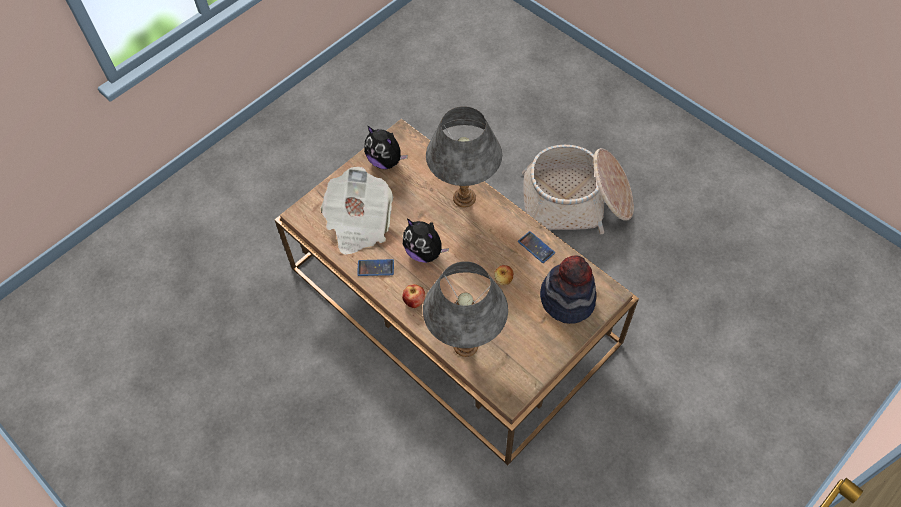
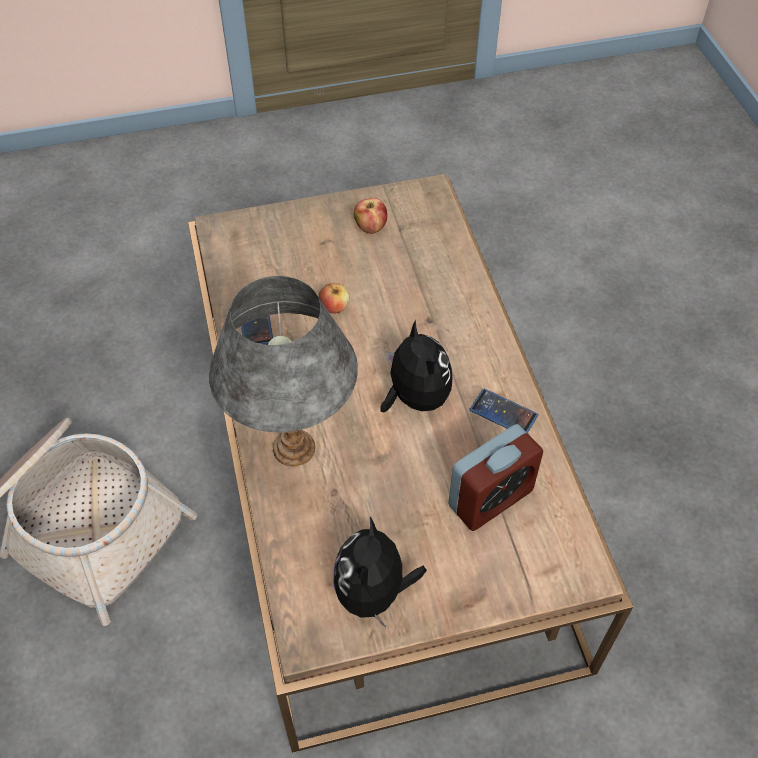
camera: 150 degrees left, 5 degrees down
(358, 223) = (490, 498): newspaper -> alarm clock
(385, 161) = (373, 592): plush toy -> plush toy turned 150 degrees counterclockwise
(414, 302) = (475, 340): apple -> apple (370, 227)
(465, 344) = (442, 261): grey table lamp -> none
(567, 299) = (276, 247): hat -> none

